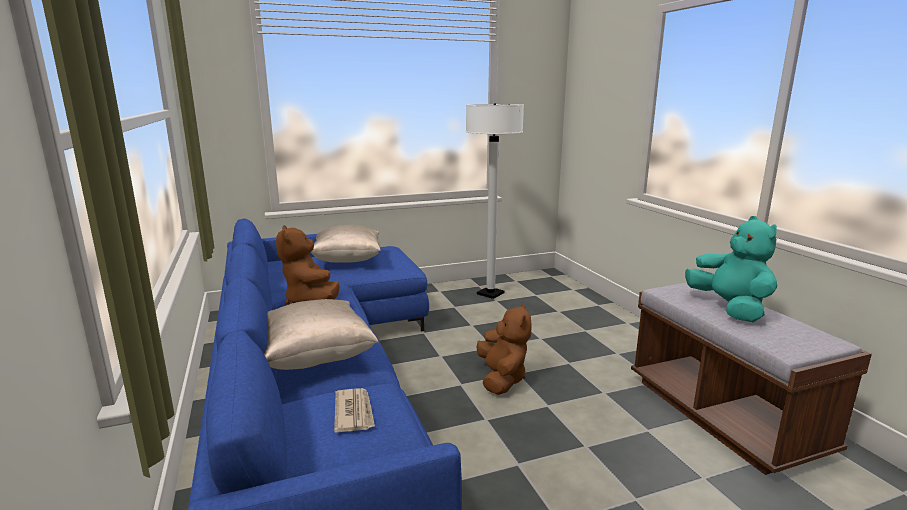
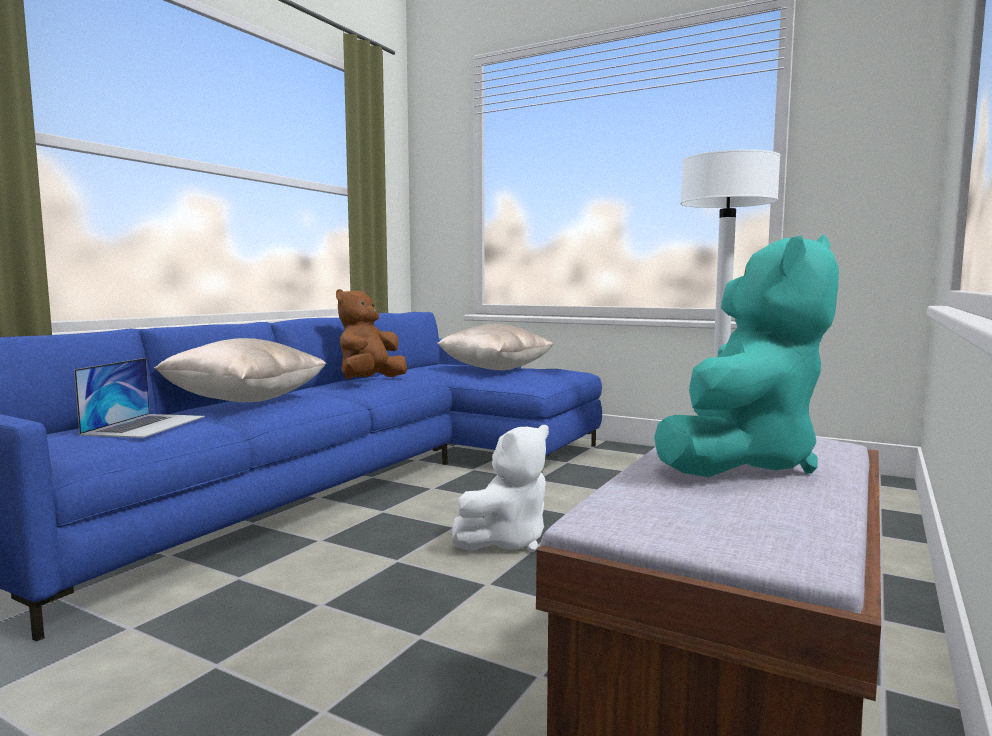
camera: 50 degrees right, 10 degrees down
(354, 412) = (146, 425): newspaper -> laptop
(502, 379) = (506, 541): brown plush toy -> white plush toy

